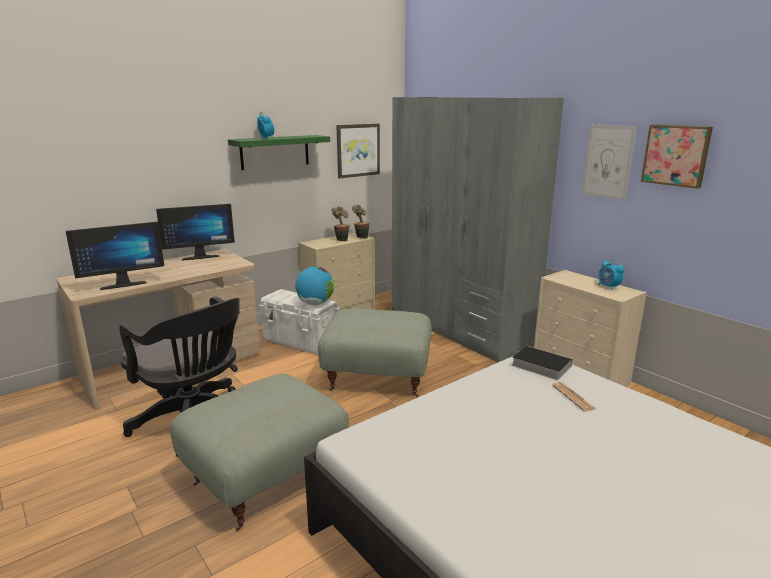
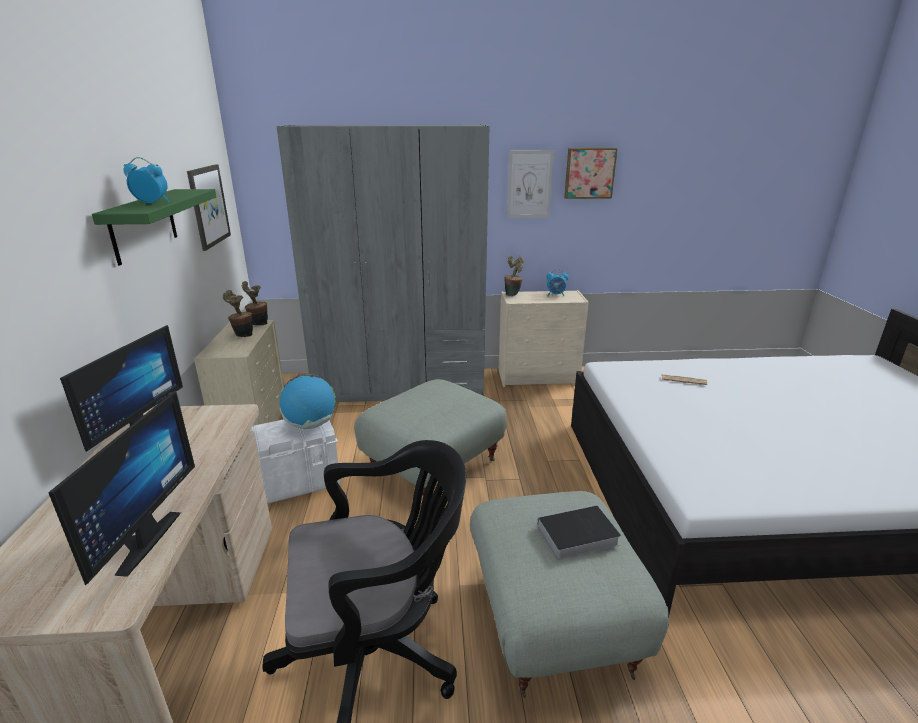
camera: 55 degrees left, 5 degrees up
(539, 365) = (625, 371): book -> book (575, 536)
(568, 274) = (513, 294): none -> potted plant

